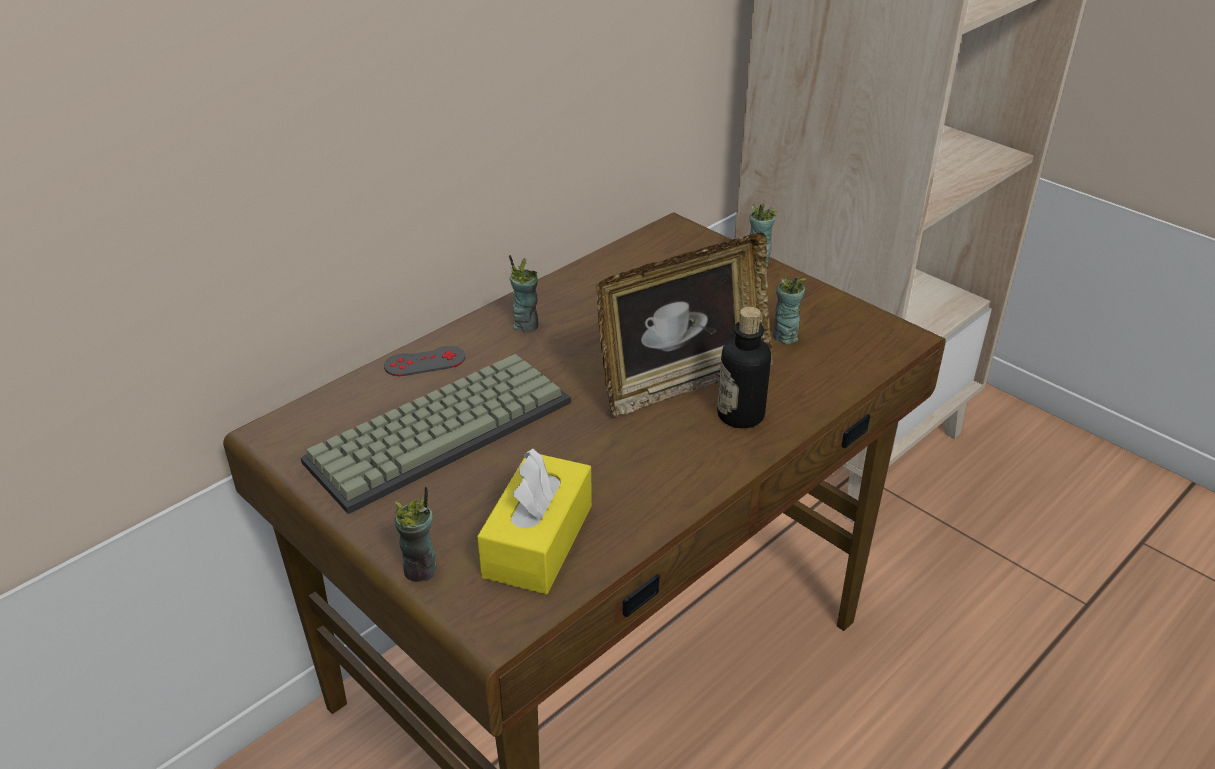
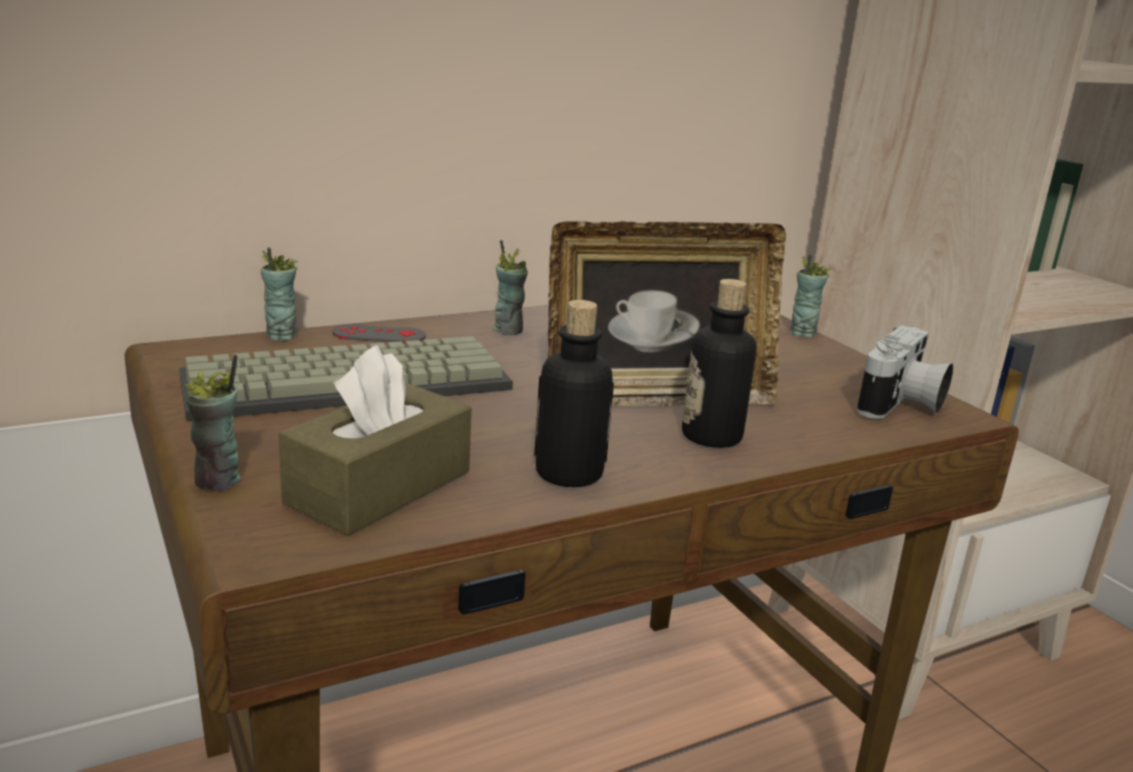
camera: 15 degrees right, 15 degrees down
(538, 541) = (379, 487): yellow tissue box -> brown tissue box
(660, 486) = (569, 473): none -> bottle
(785, 336) = (804, 388): cup -> cup (281, 335)
(860, 337) = (901, 405): none -> camera

